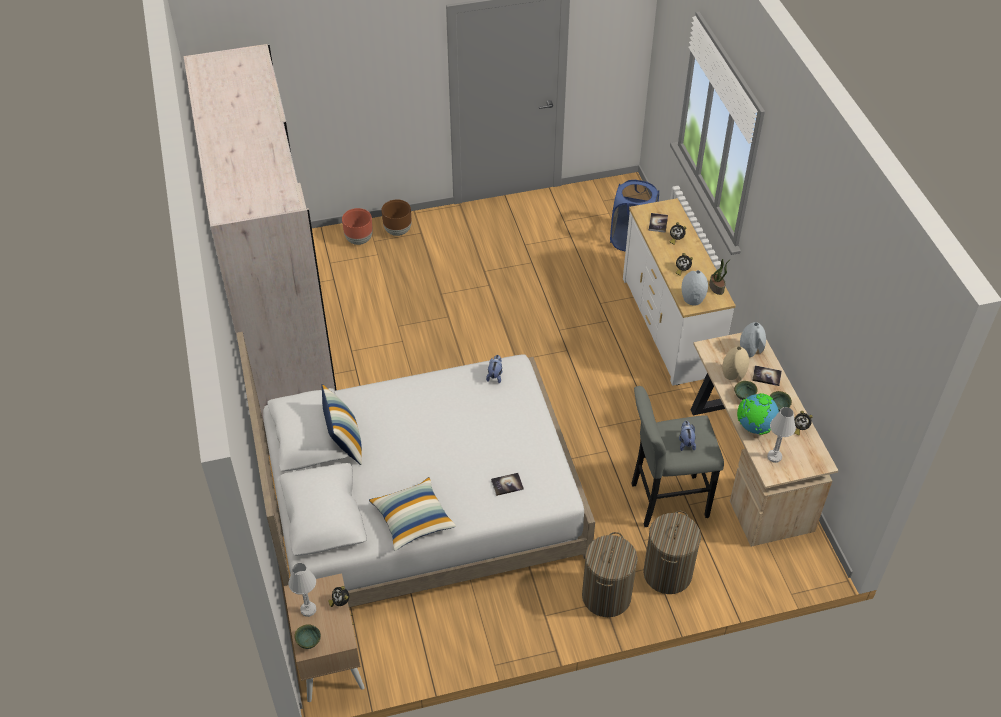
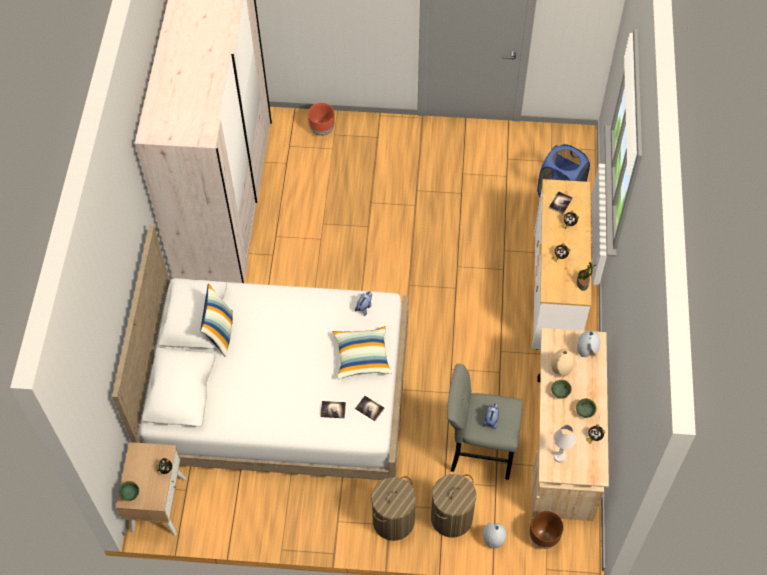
camera: 20 degrees right, 10 degrees up
(308, 609) = (140, 467): white table lamp -> none
(397, 230) = (358, 129): brown planter -> brown planter (543, 537)
(412, 520) = (246, 417): pillow -> pillow (362, 357)
(693, 299) = (556, 288): grey vase -> grey vase (493, 541)
(754, 427) = (555, 424): globe -> none
(766, 376) = (589, 379): book -> book (369, 408)

